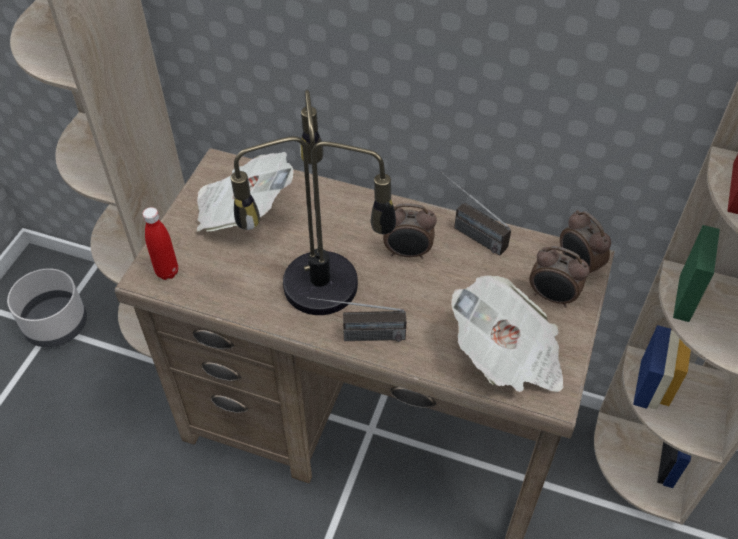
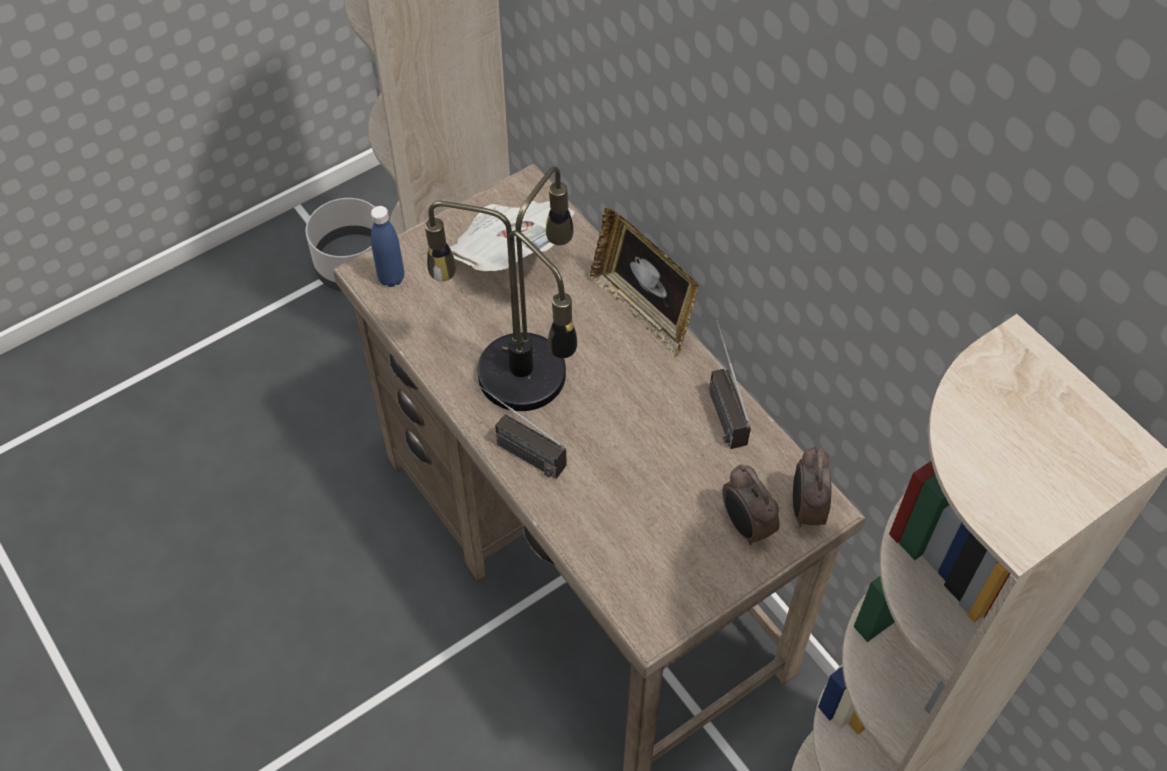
camera: 35 degrees right, 5 degrees up
(167, 272) = (391, 278): red bottle -> blue bottle
(367, 201) = (642, 310): none -> picture frame
(408, 253) = (636, 391): alarm clock -> none
(507, 355) = (643, 557): newspaper -> none

